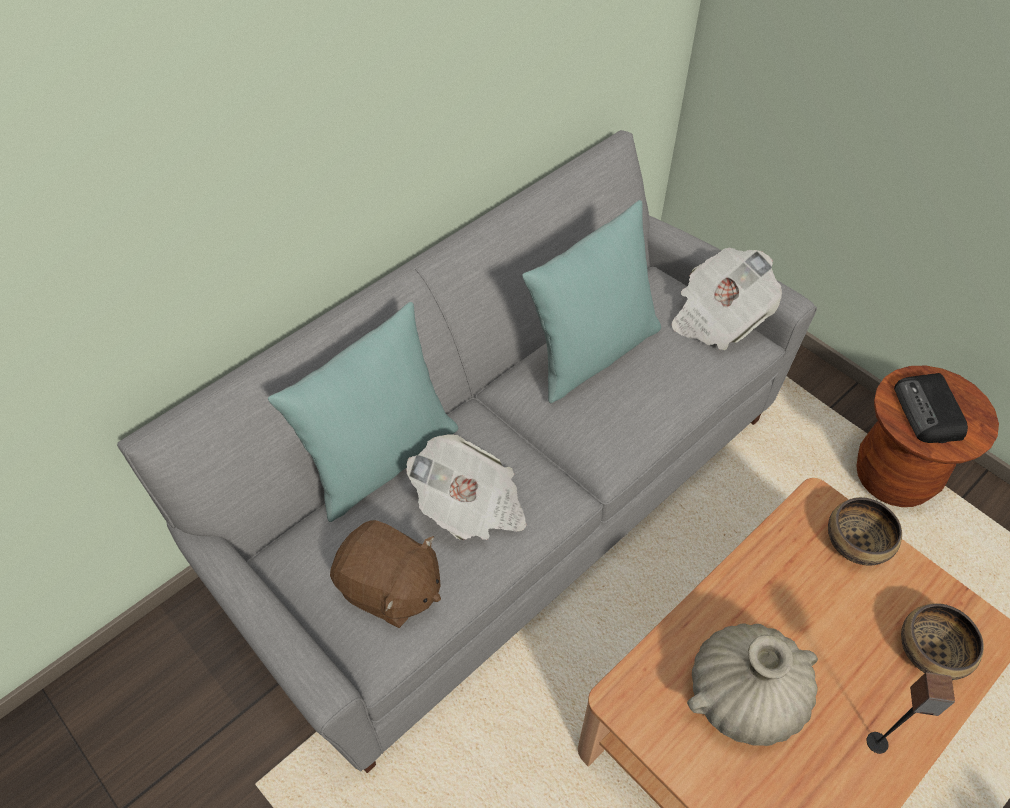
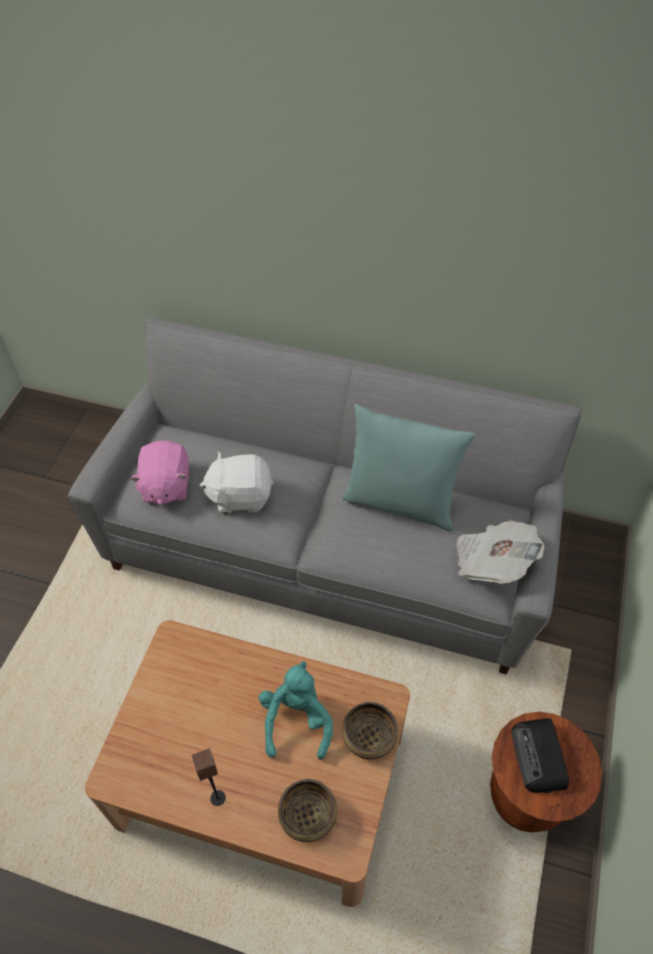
camera: 60 degrees right, 0 degrees up
(381, 460) = (247, 440): turquoise pillow -> none
(390, 589) = (165, 486): brown plush toy -> pink plush toy
(471, 506) = (240, 495): newspaper -> white plush toy
(744, 697) = (208, 706): beige vase -> none
(807, 605) = (296, 720): none -> turquoise plush toy
(928, 413) = (539, 758): radio -> radio turned 60 degrees counterclockwise

